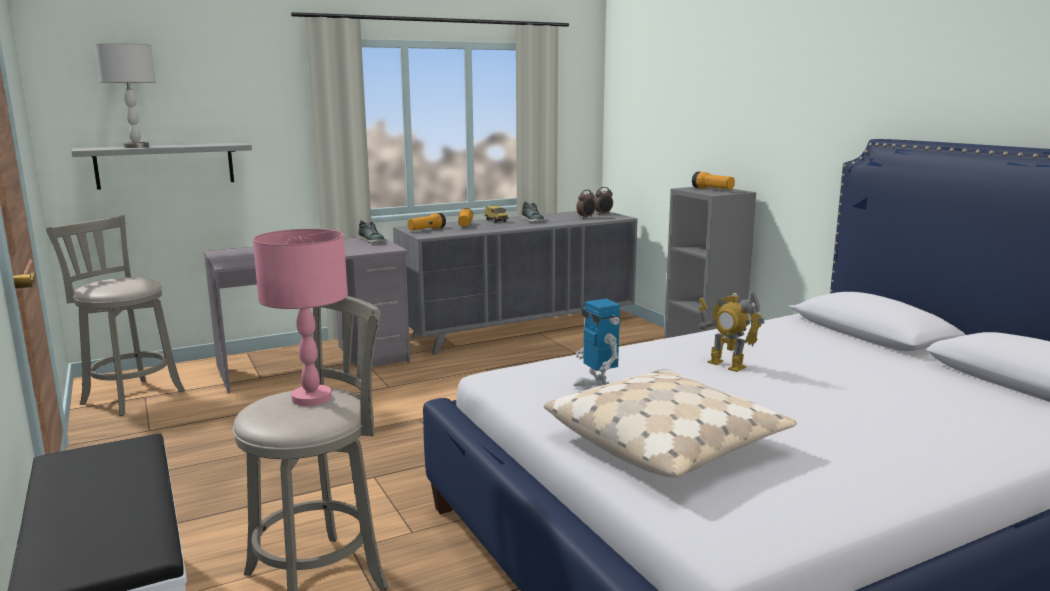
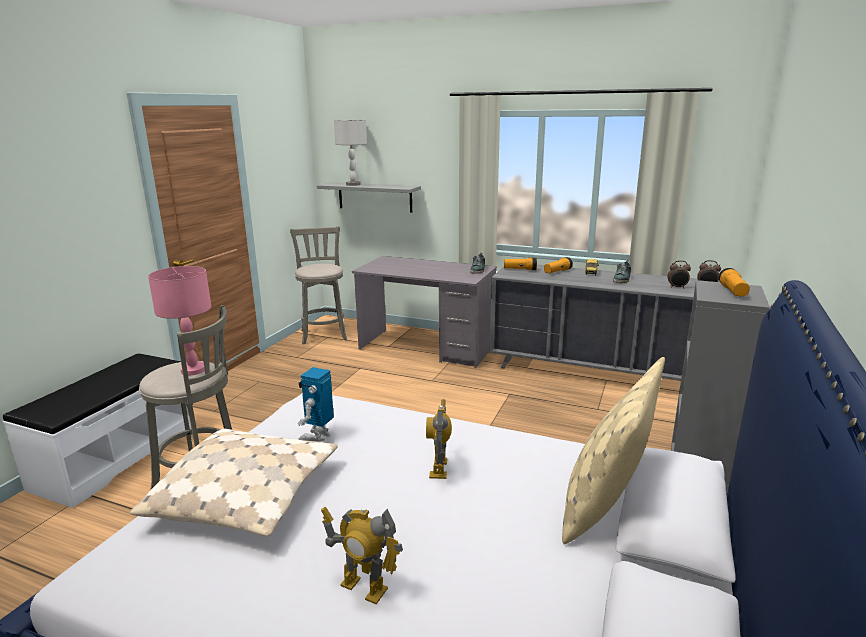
camera: 50 degrees right, 5 degrees up
(839, 340) = (604, 504): none -> beige pillow
(871, 429) = (364, 587): none -> toy robot

